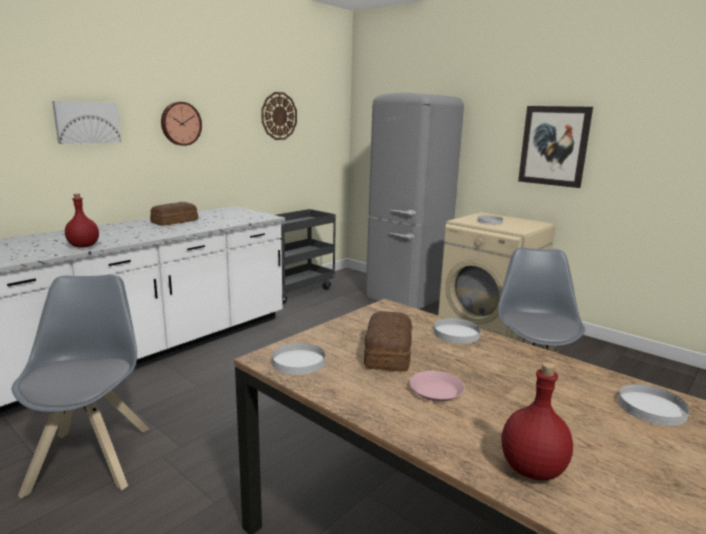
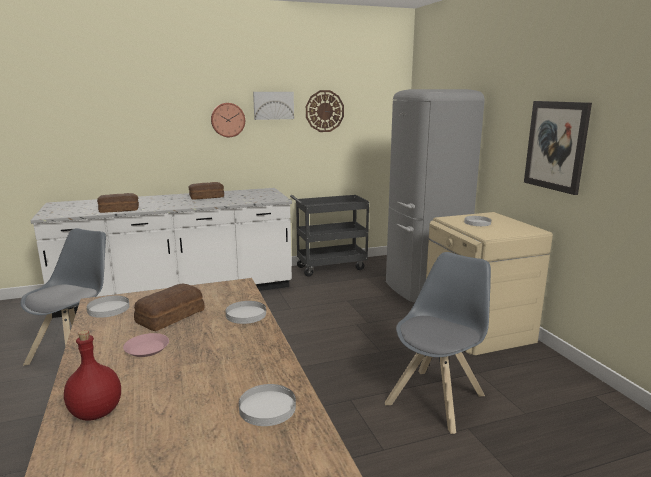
camera: 30 degrees right, 0 degrees up
(83, 246) = (118, 209): red bottle -> bread
(87, 122) = (152, 120): picture -> picture (273, 105)

